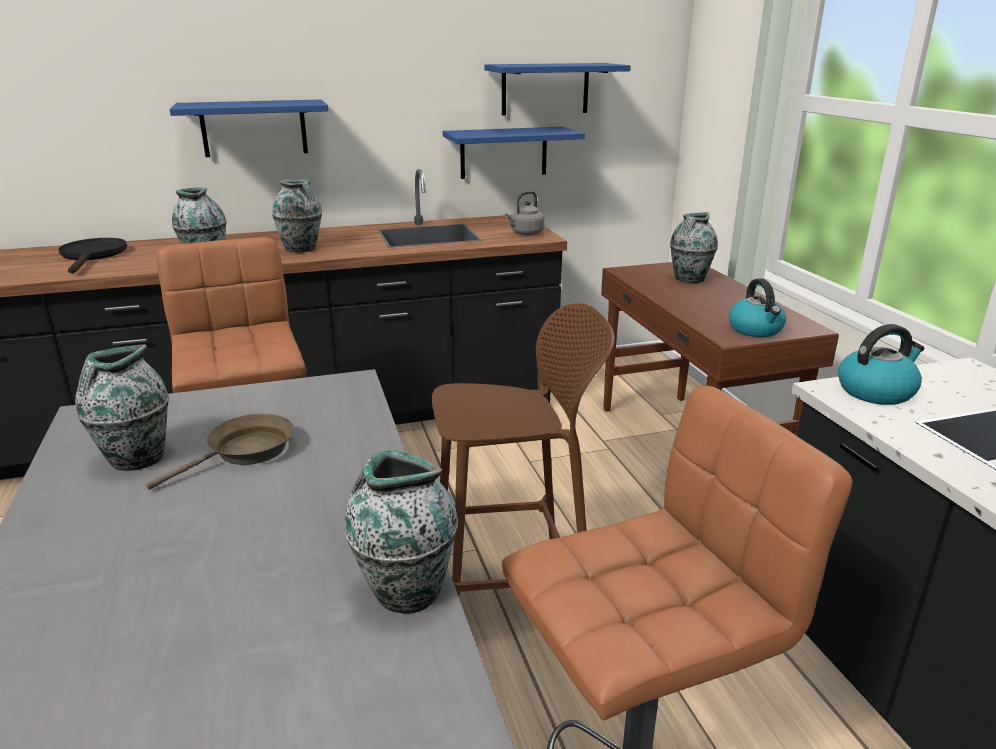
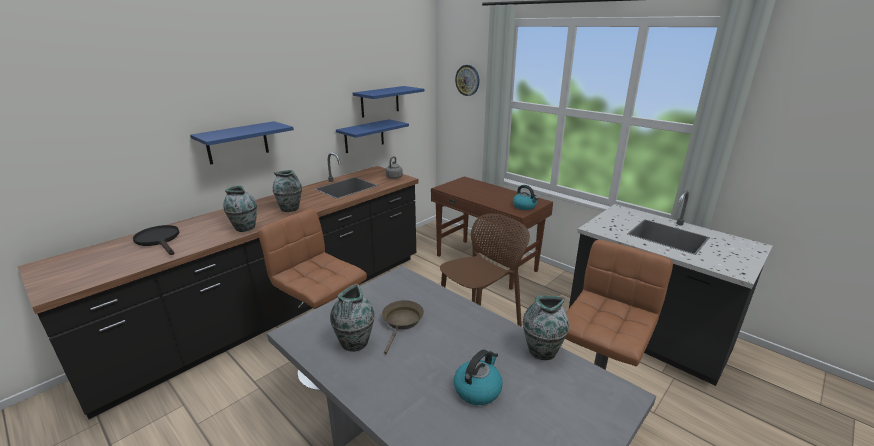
camera: 30 degrees left, 0 degrees up
(689, 279) = (473, 187): vase -> none
(736, 54) = (467, 80): none -> wall clock
(876, 391) = (604, 225): kettle -> kettle (477, 389)

